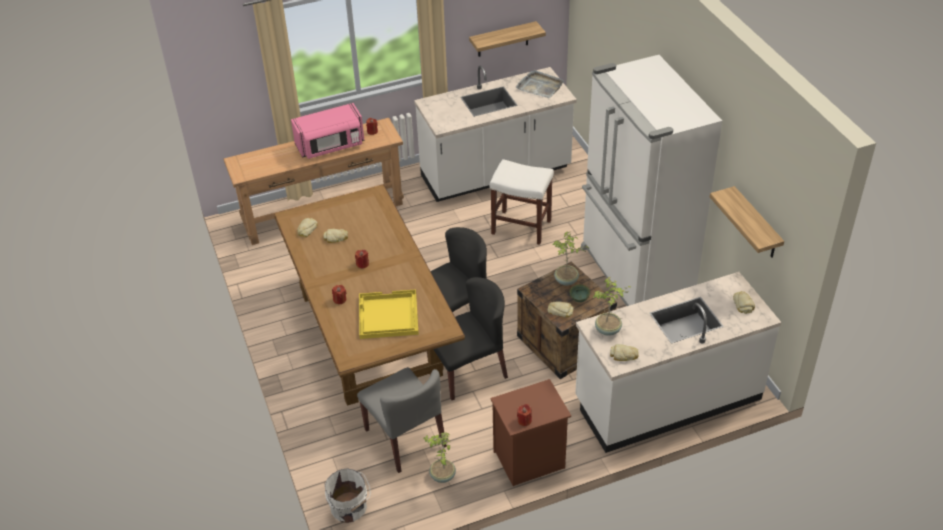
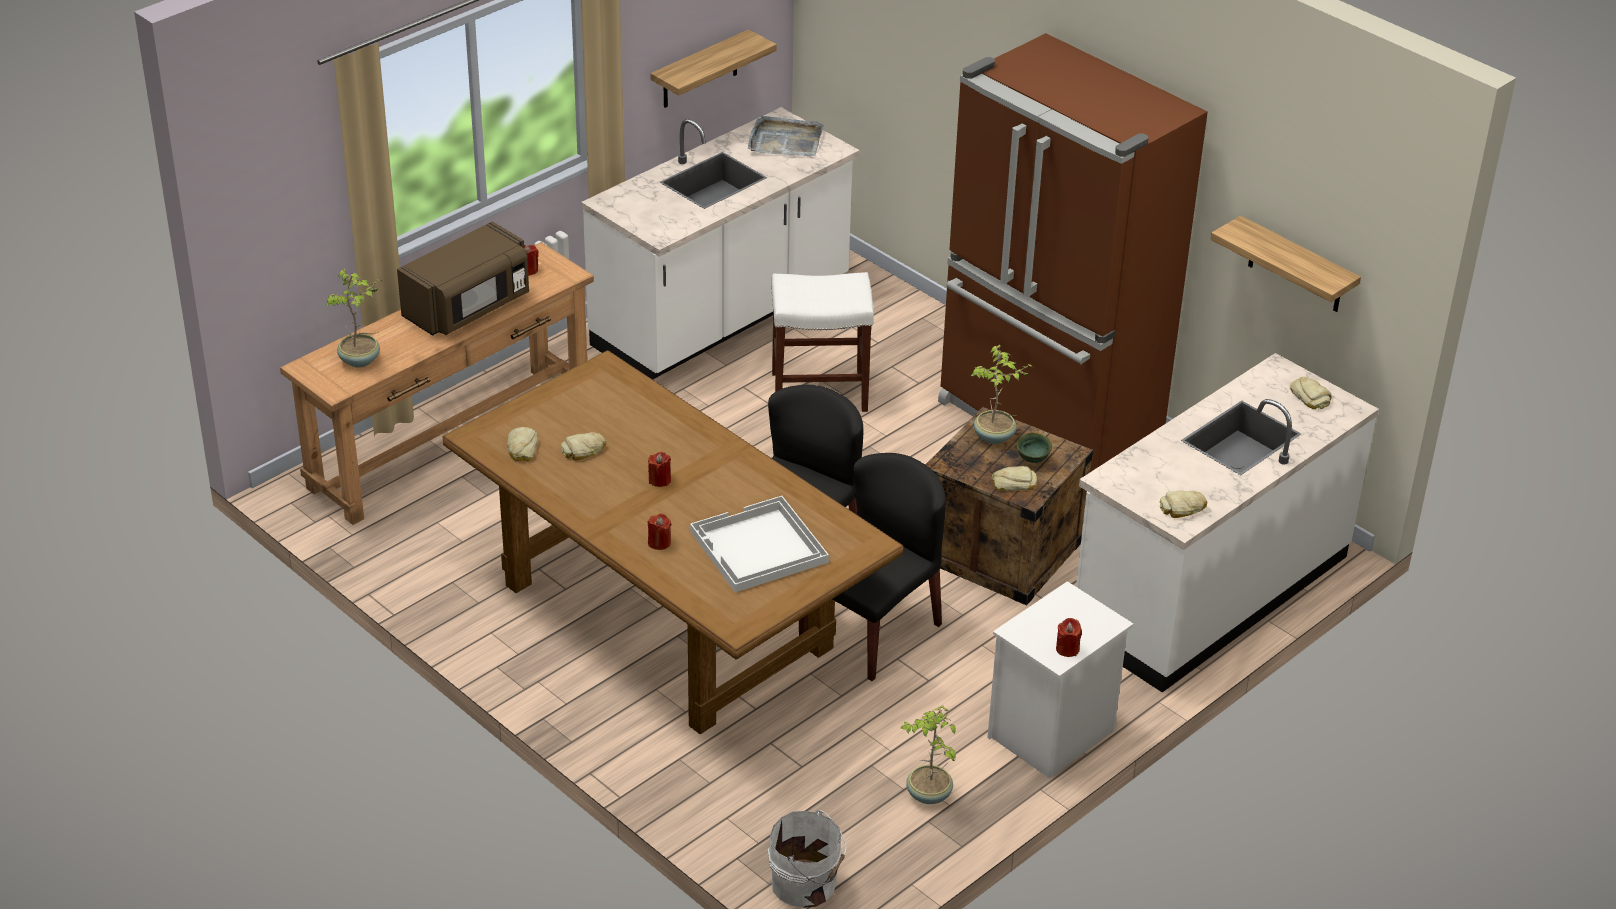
camera: 25 degrees left, 5 degrees down
(330, 146) = (468, 307): pink microwave -> brown microwave
(387, 316) = (758, 547): yellow tray -> white tray
(405, 438) = (832, 757): grey chair -> none
(529, 460) = (1051, 735): brown nightstand -> white nightstand
(608, 330) = (1136, 479): potted plant -> potted plant (360, 360)
(634, 273) = (1047, 421): white fridge -> brown fridge

